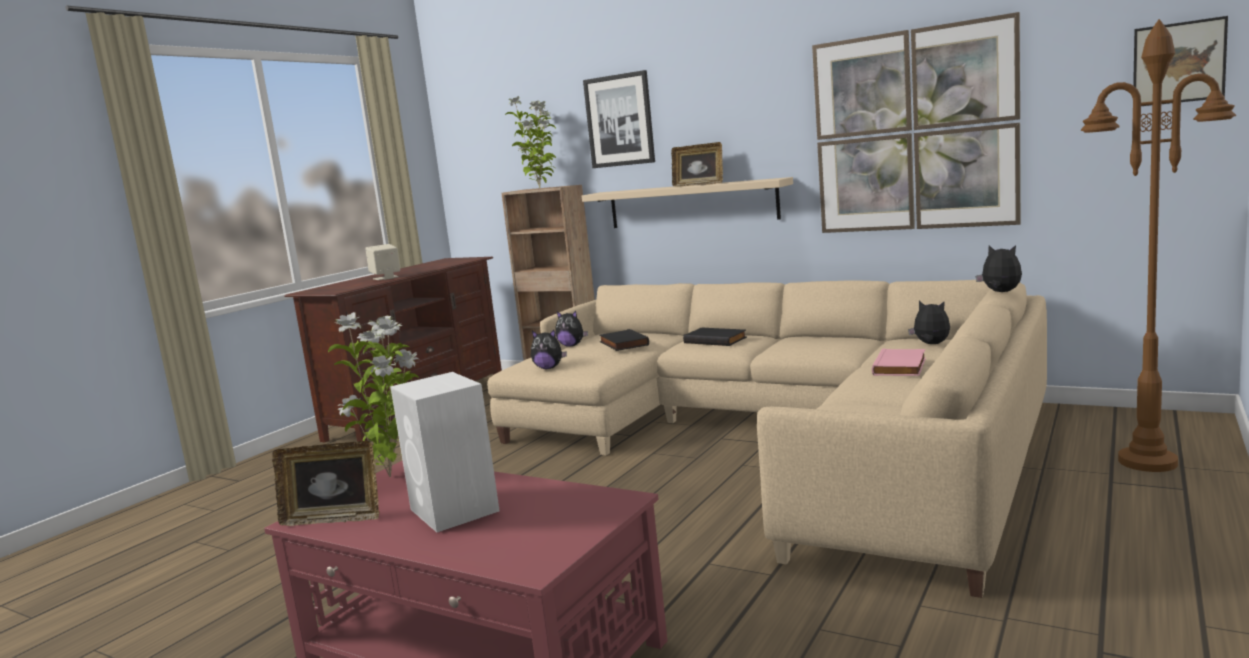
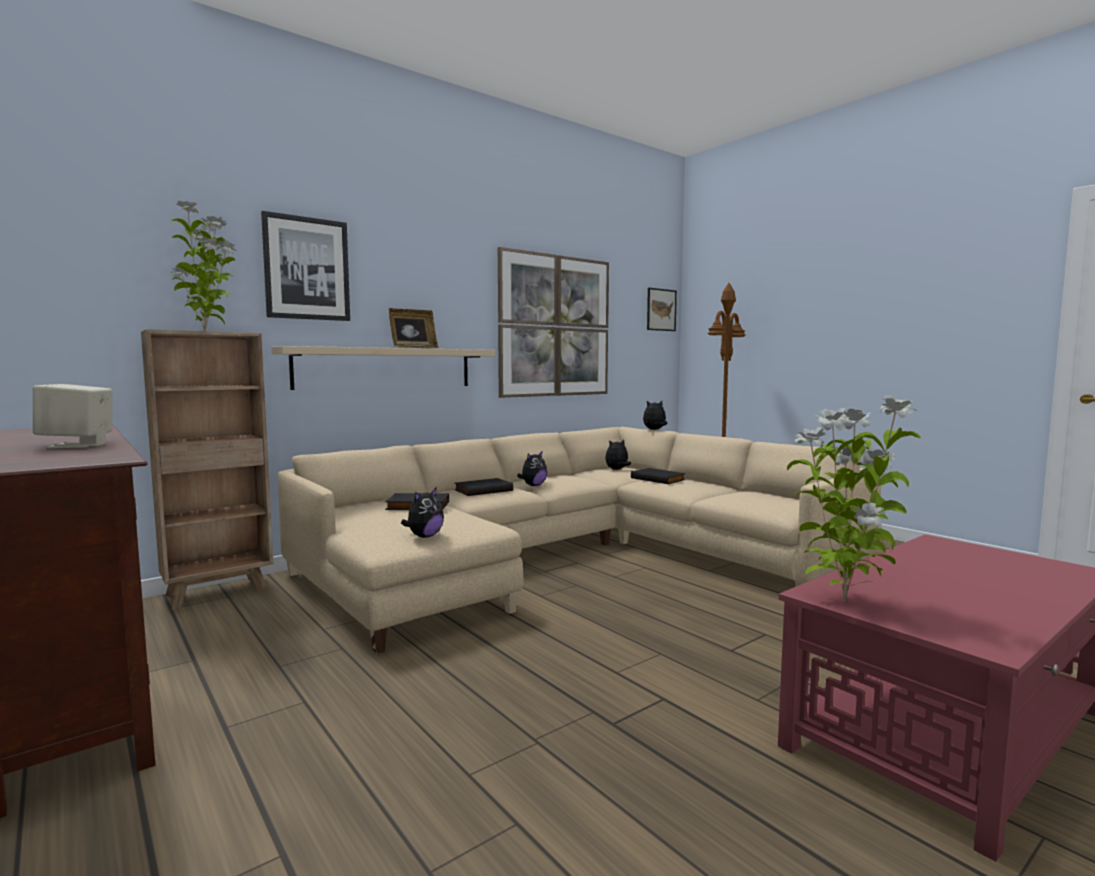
camera: 70 degrees left, 5 degrees down
(333, 519) = (985, 630): picture frame -> none
(455, 511) = (960, 583): white speaker -> none
(571, 345) = (351, 520): plush toy -> plush toy (533, 485)
(901, 367) = (658, 479): pink book -> black book

